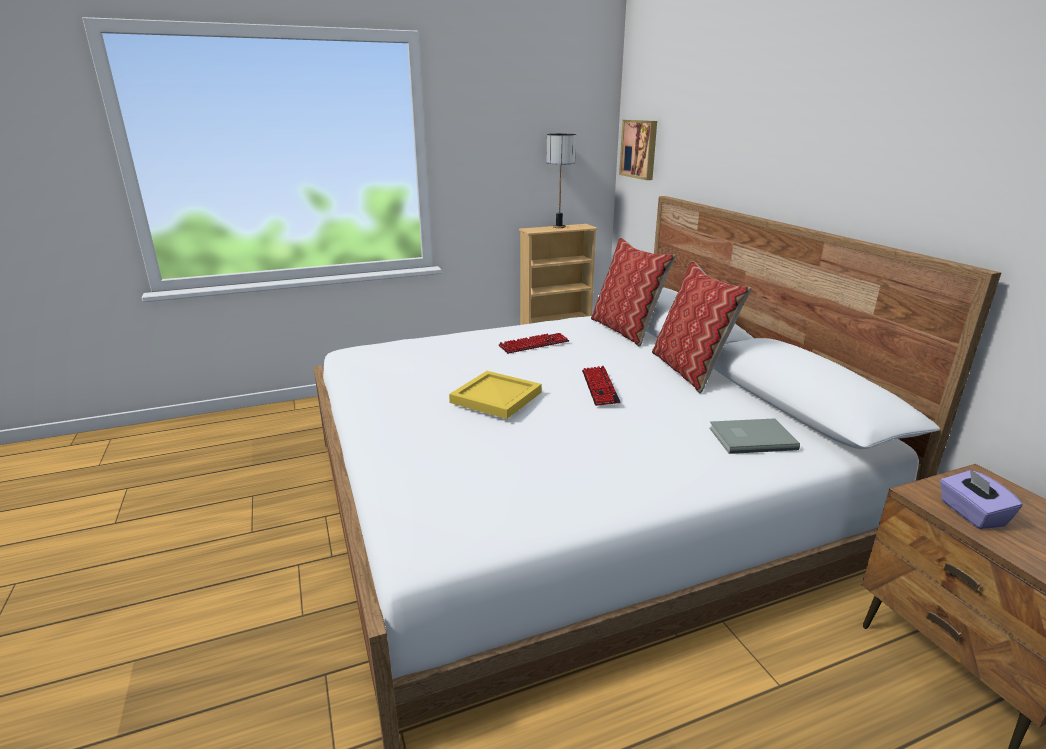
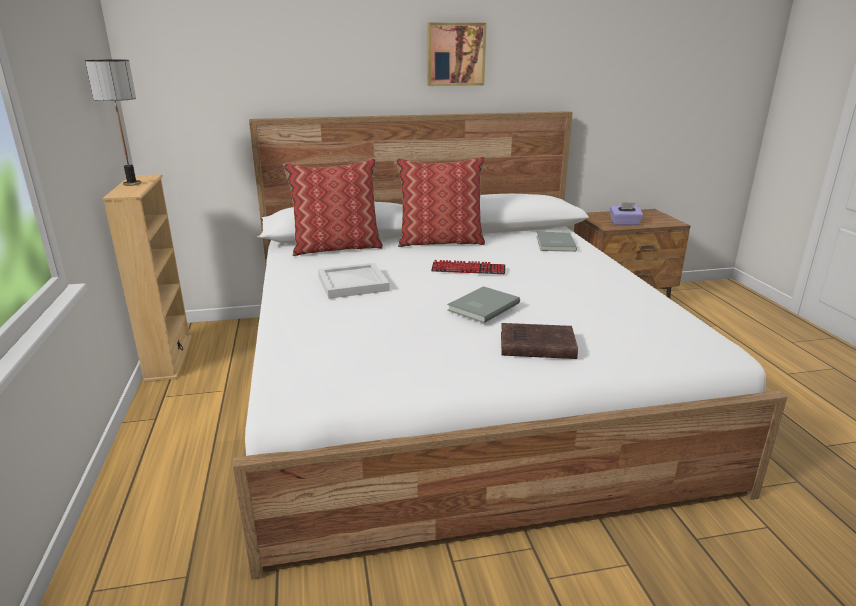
camera: 80 degrees left, 0 degrees up
(415, 425) = (534, 346): none -> brown book
(496, 397) = (481, 306): yellow tray -> grey book
(534, 344) = (351, 283): keyboard -> white tray
(640, 149) = (176, 74): picture -> picture (455, 54)

